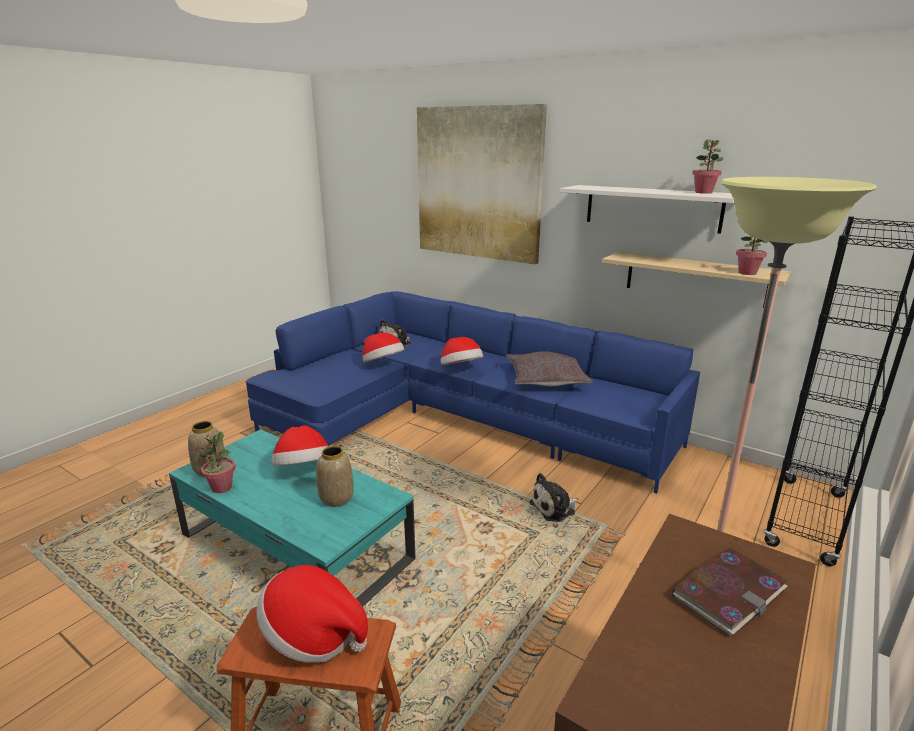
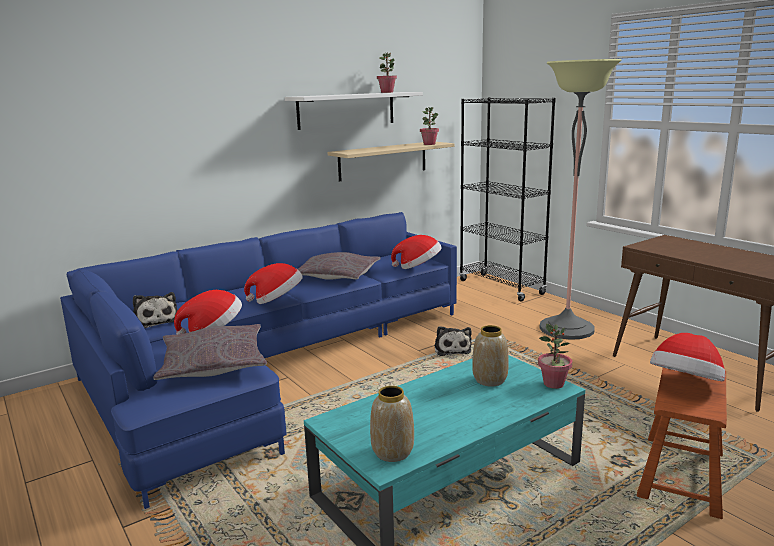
camera: 70 degrees left, 5 degrees down
(221, 487) = (439, 442): potted plant -> potted plant (553, 384)
(303, 470) = (426, 394): hat -> hat (418, 267)
(327, 378) = (213, 364): none -> grey pillow
(478, 183) = (171, 106): picture -> none
(728, 593) = (690, 248): book -> none

